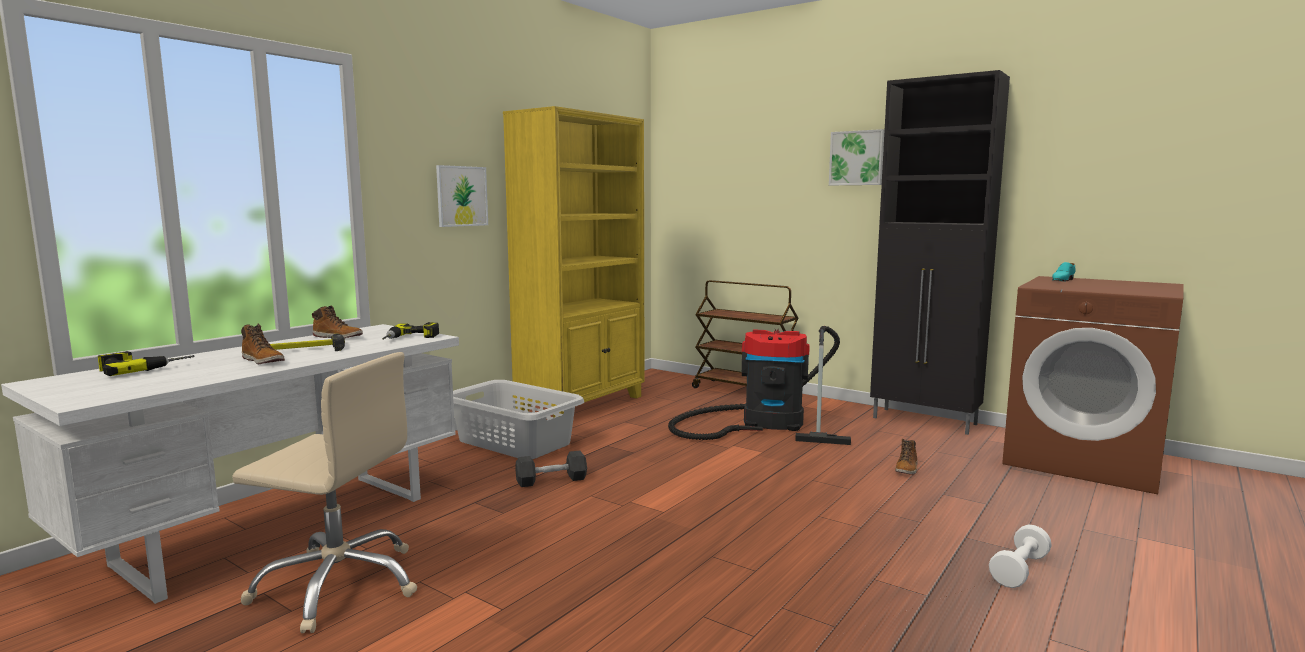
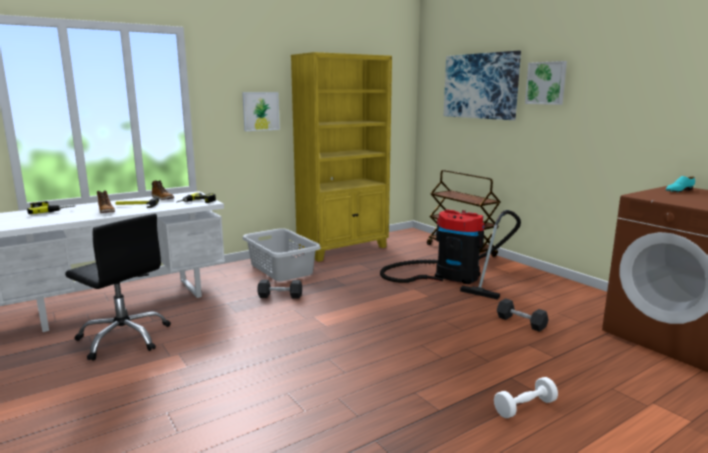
camera: 20 degrees right, 5 degrees up
(339, 585) = (124, 338): beige office chair -> black office chair
(756, 164) = (480, 86): none -> picture
(907, 469) = (521, 322): boot -> black dumbbell
(925, 421) = (576, 289): black cabinet -> none

